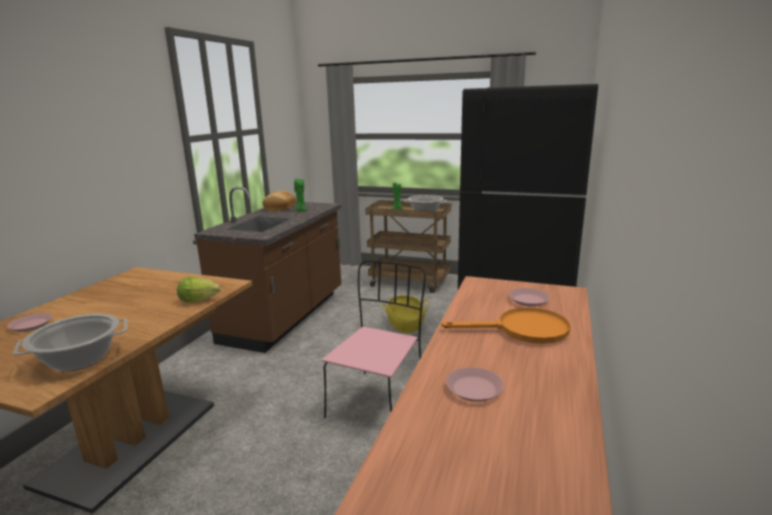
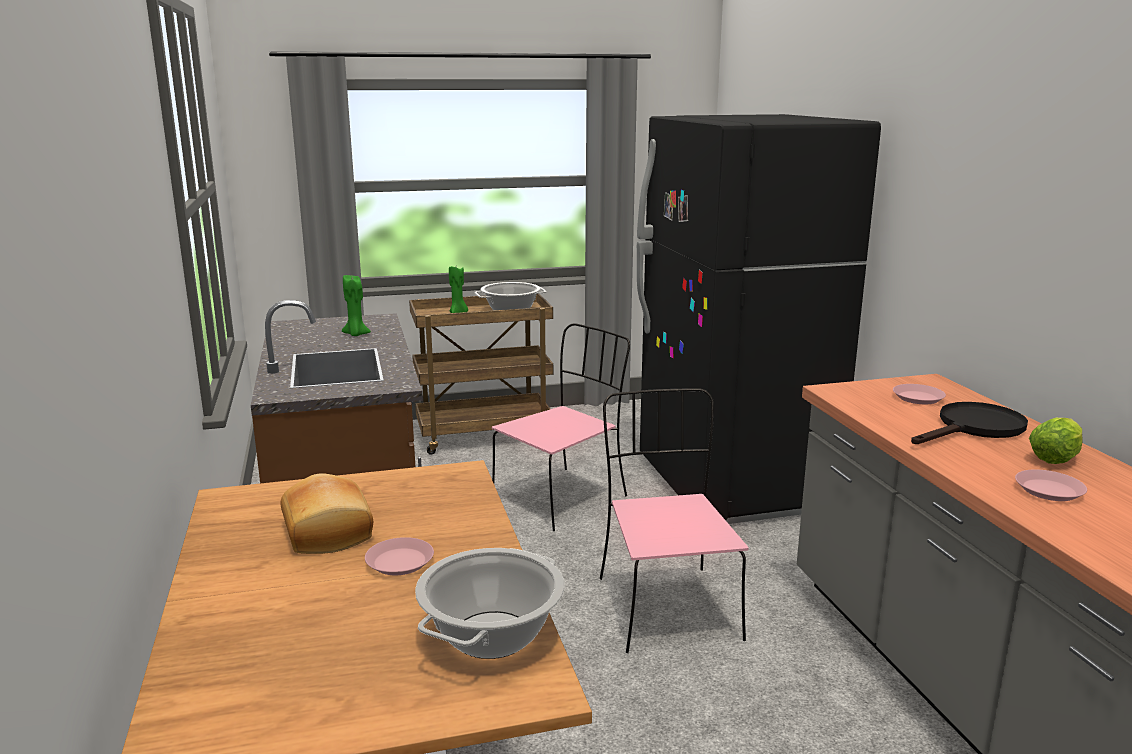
camera: 35 degrees left, 0 degrees up
(31, 325) = (250, 628): pink plate -> pink plate (400, 562)
(201, 300) = (475, 506): lettuce -> lettuce (1056, 458)
(280, 208) = (302, 334): bread -> bread (330, 532)
(405, 324) = (562, 497): basket -> pink chair
(522, 330) = (974, 428): orange frying pan -> black frying pan

